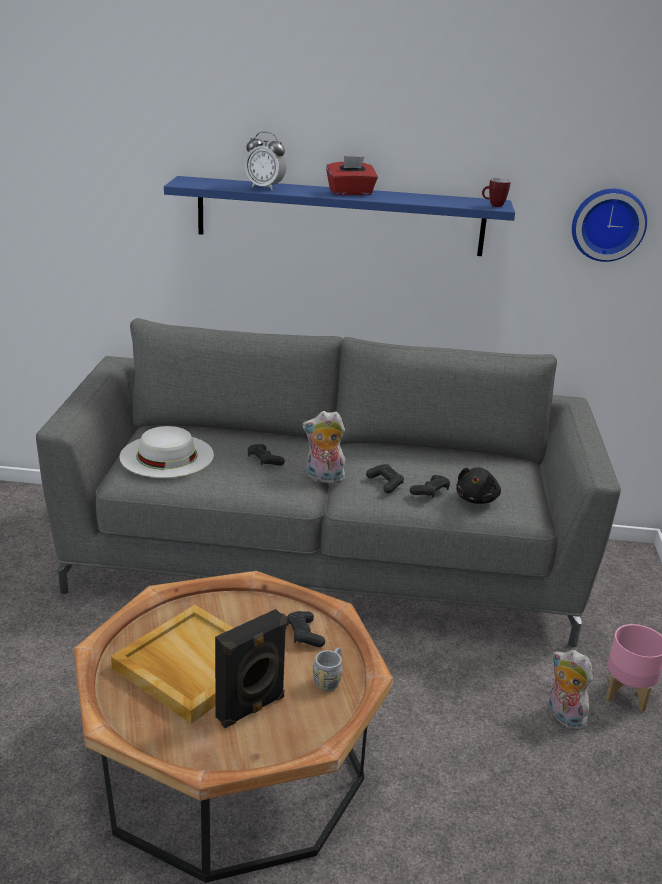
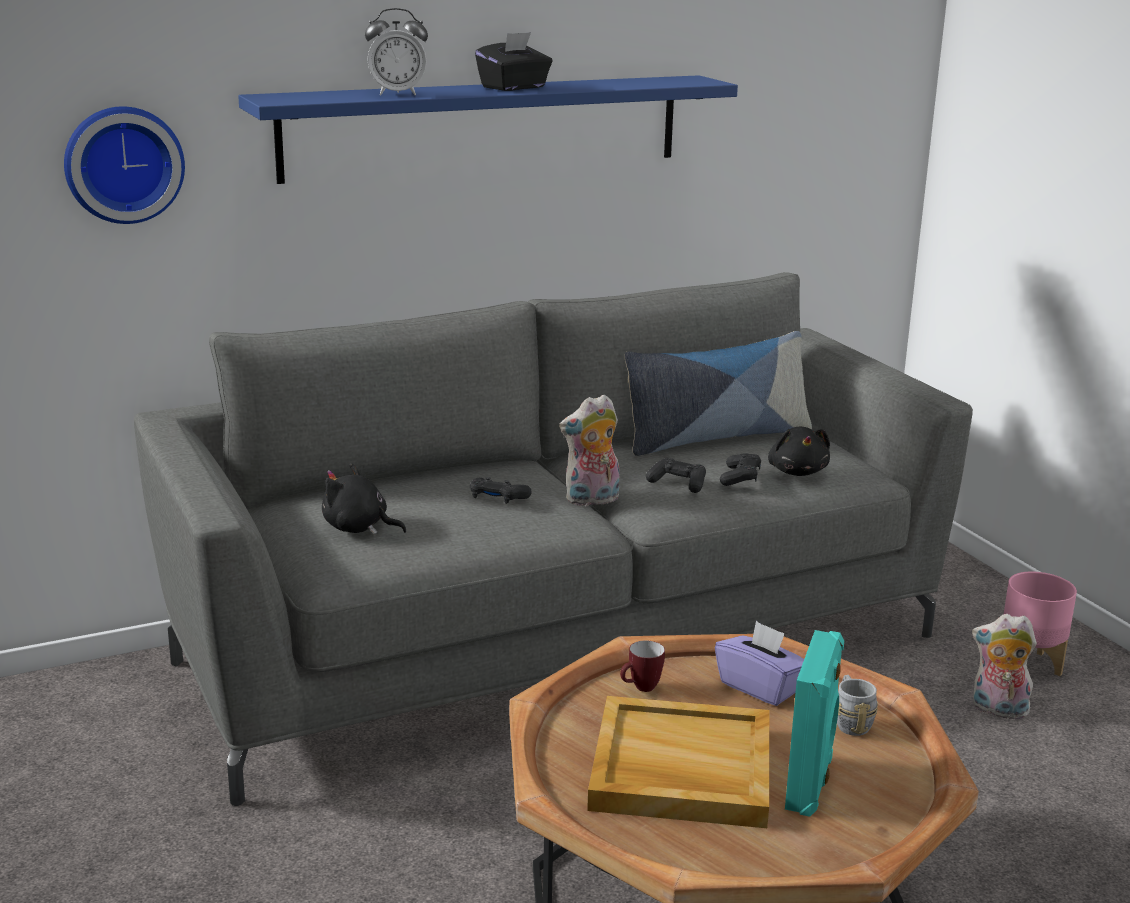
camera: 30 degrees left, 5 degrees down
(166, 455) = (358, 528): white hat -> black plush toy
(251, 708) = (810, 784): black speaker -> turquoise speaker
(304, 635) = (760, 687): black game controller -> purple tissue box
(350, 193) = (514, 87): red tissue box -> black tissue box
(455, 459) = (716, 437): none -> pillow
(493, 205) = (701, 81): mug -> mug (641, 689)
(608, 224) = (810, 92): wall clock -> wall clock (123, 163)

